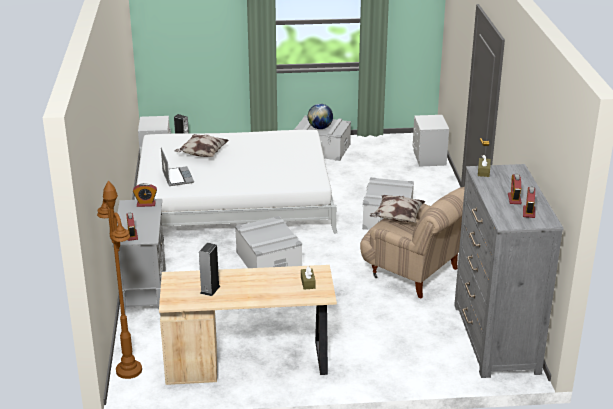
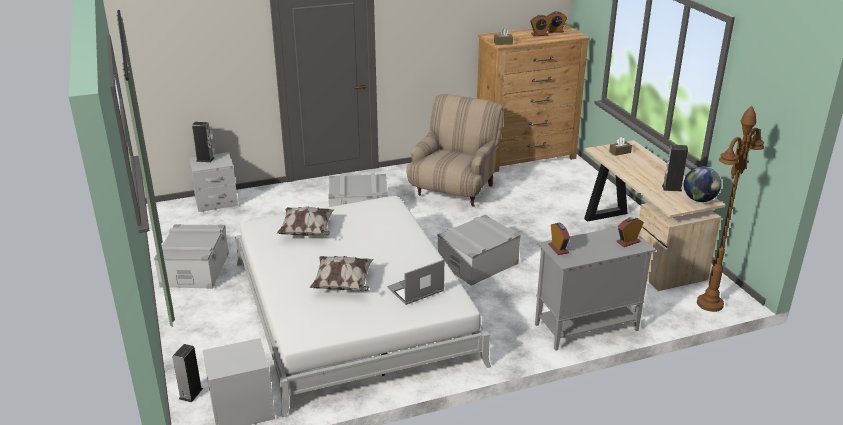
camera: 105 degrees left, 0 degrees up
(320, 128) = (198, 241): globe -> globe (699, 200)
(397, 218) = (439, 159): pillow -> pillow (307, 232)
(435, 120) = (205, 159): none -> speaker
(495, 338) = (525, 156): grey dresser -> brown dresser

